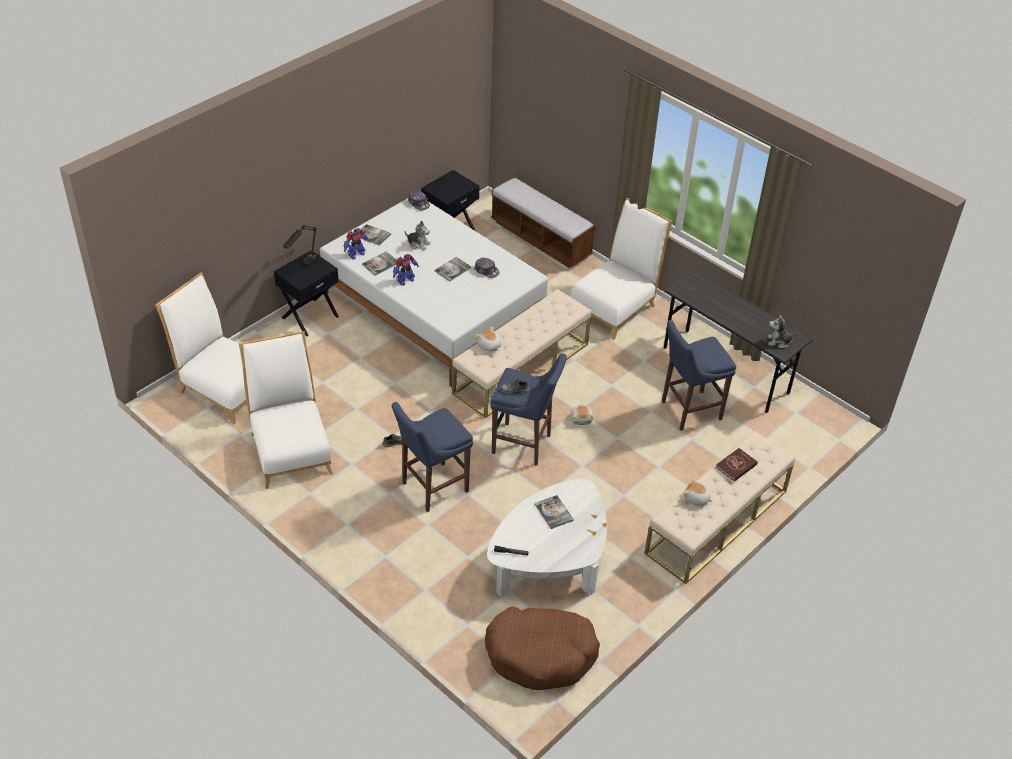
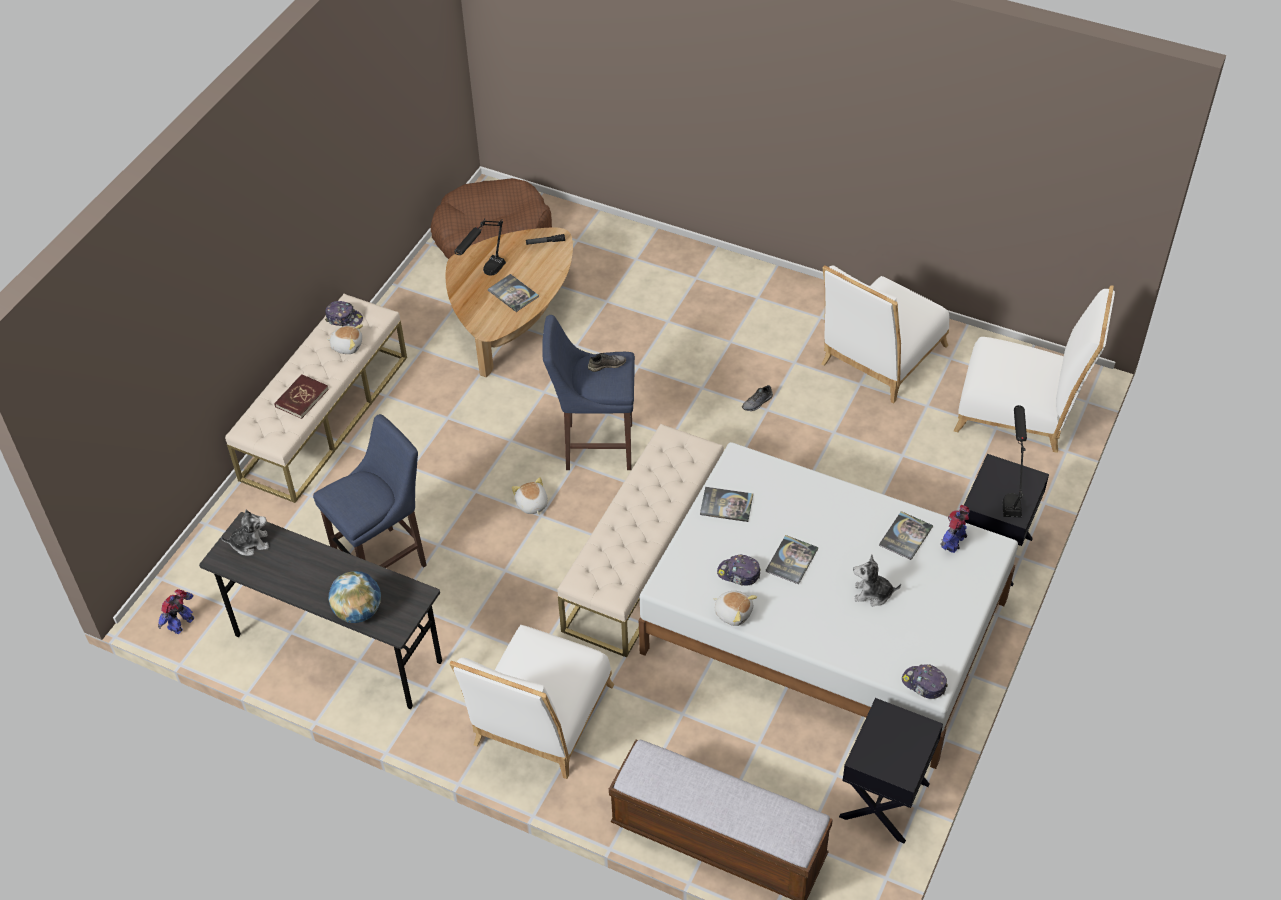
camera: 165 degrees right, 5 degrees up
(290, 448) = (879, 359): white chair -> white chair turned 75 degrees clockwise
(373, 235) = (953, 588): book -> book (726, 505)
(405, 280) = (851, 517): toy robot -> toy robot (182, 624)
(432, 488) = (683, 361): blue stool -> none
(489, 346) = (681, 475): plush toy -> plush toy (733, 612)
(550, 561) = (512, 321): white coffee table -> brown coffee table
(572, 534) = (485, 277): none -> black table lamp
(695, 521) = (344, 319): none -> cap
(716, 291) = (358, 611): none -> globe

